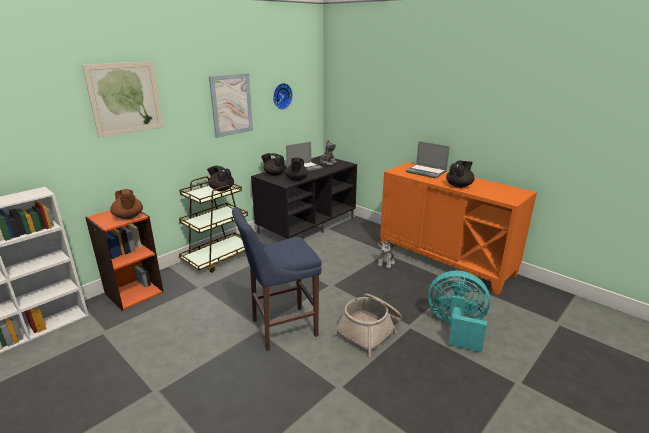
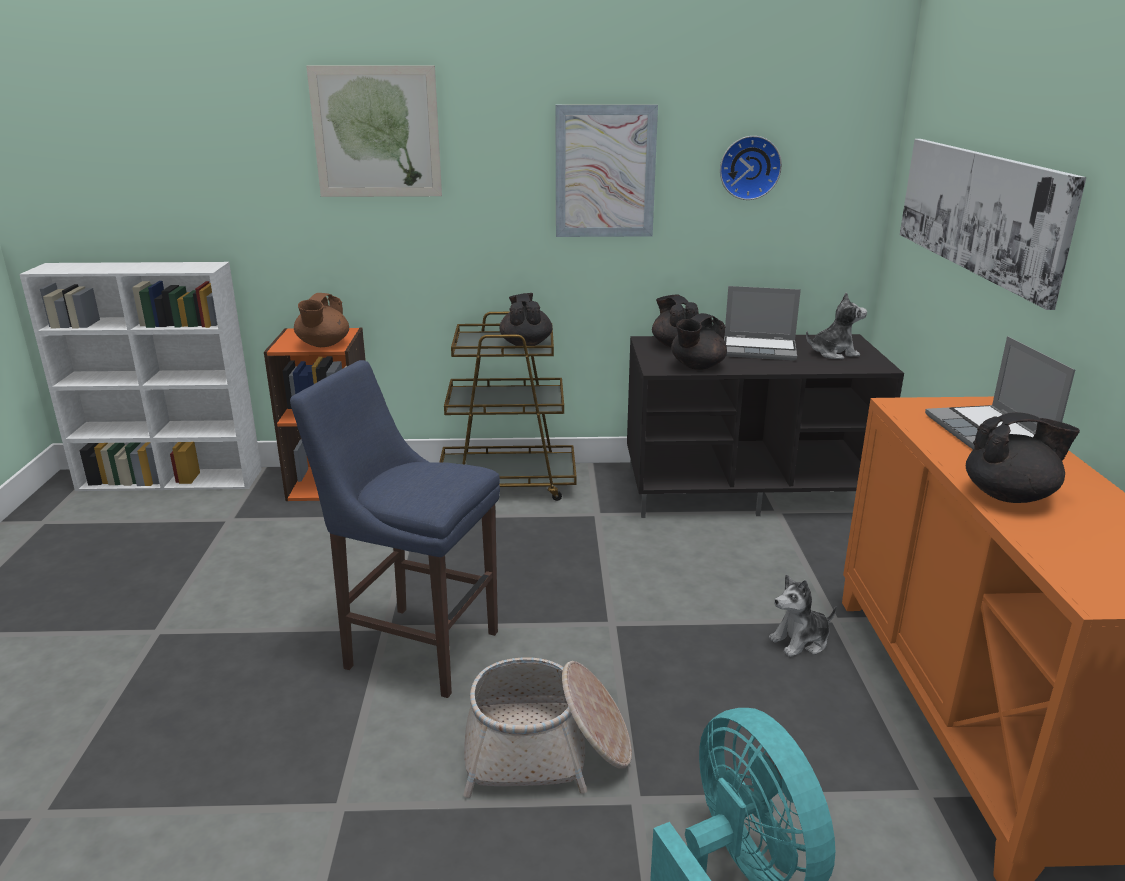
camera: 45 degrees right, 0 degrees up
(380, 103) = (978, 211): none -> picture

